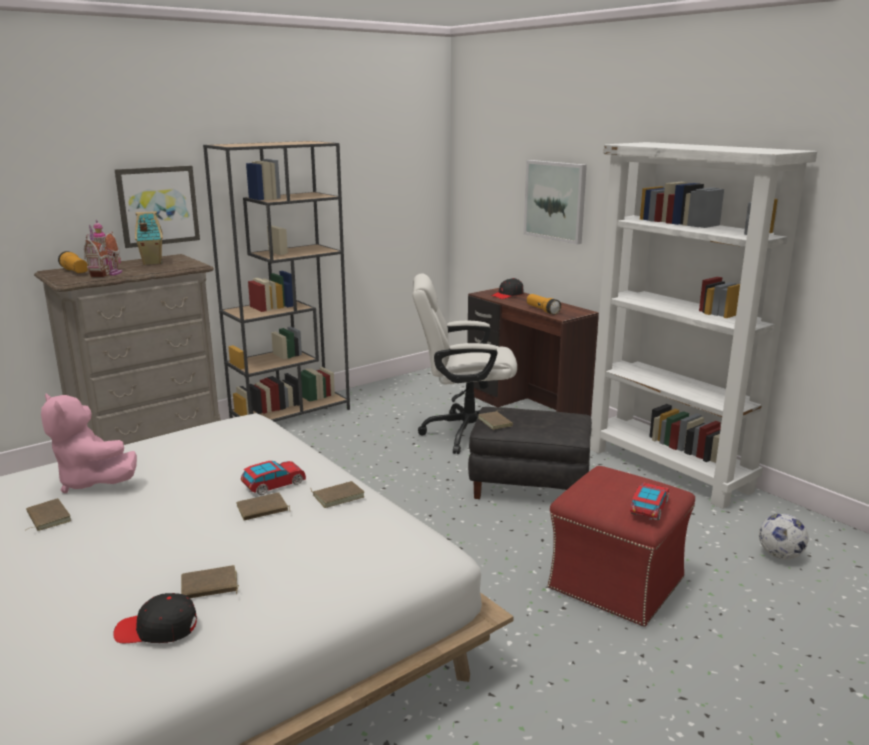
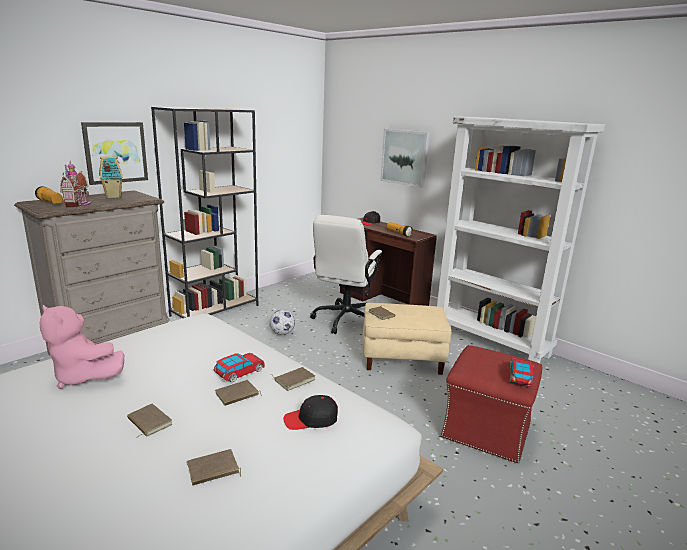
camera: 10 degrees left, 0 degrees up
(47, 518) = (49, 413): brown book -> brown book (148, 422)
(157, 629) = (177, 518): black cap -> black cap (311, 419)
(463, 434) = (344, 321): white office chair -> white office chair turned 60 degrees counterclockwise
(530, 485) = (403, 358): black ottoman -> beige ottoman
(779, 555) = (584, 401): football -> football (282, 333)

